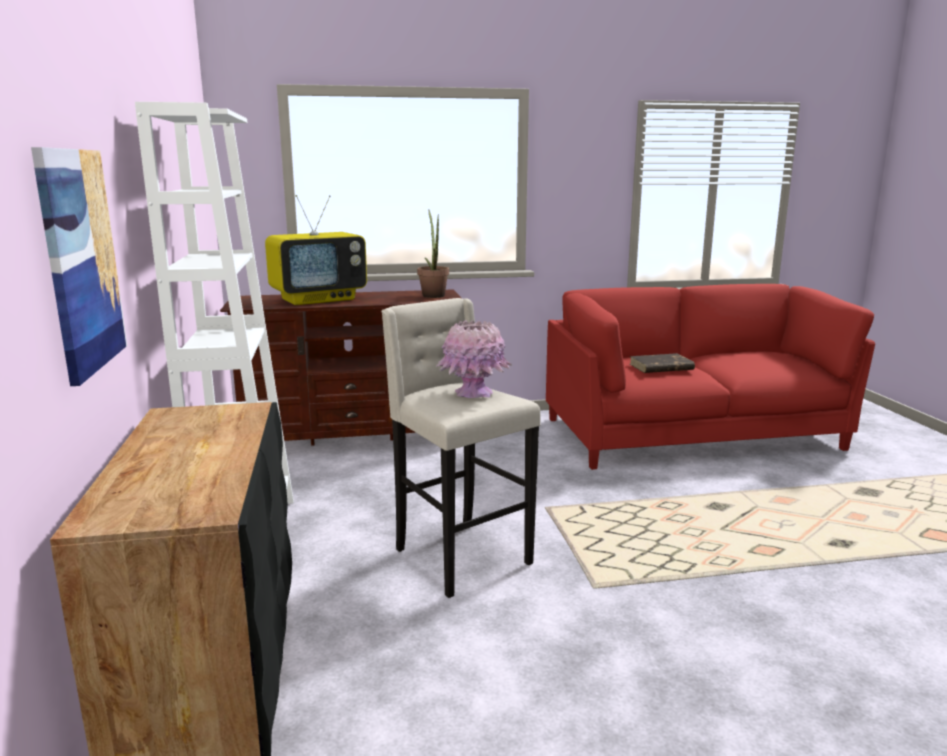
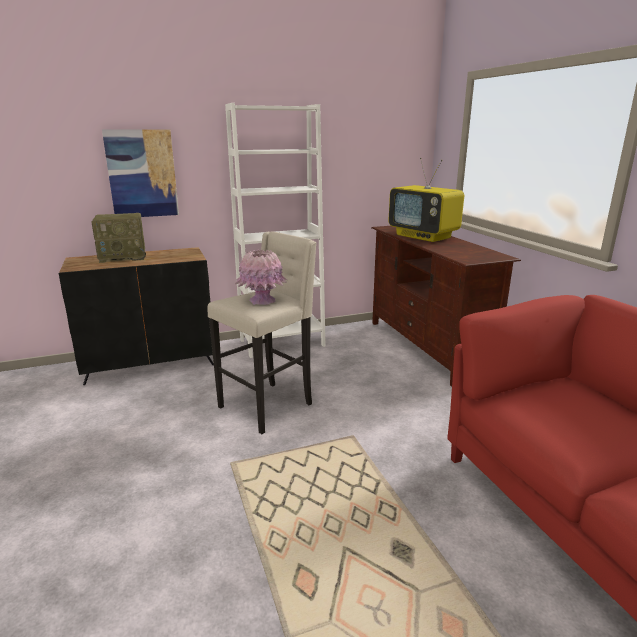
camera: 80 degrees right, 5 degrees up
(155, 466) = (124, 257): none -> radio
(433, 295) = (480, 255): potted plant -> none
(660, 367) = (571, 417): brown book -> none

